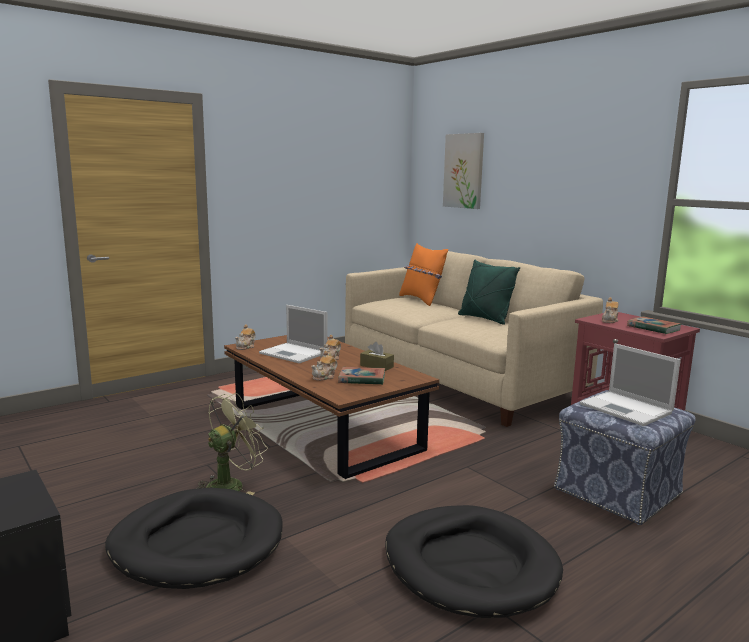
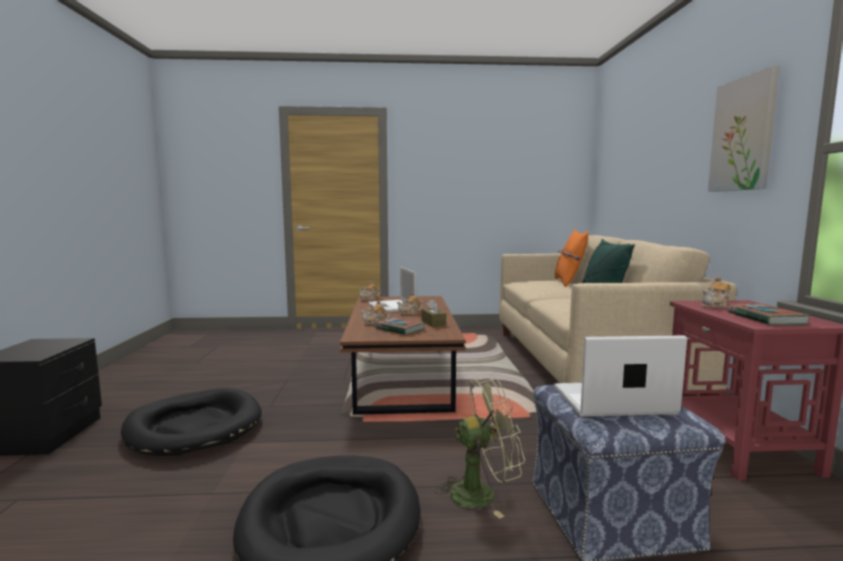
camera: 35 degrees right, 5 degrees down
(231, 485) = (277, 396): green fan -> green fan (482, 493)
(464, 171) = (627, 156): picture -> picture (743, 134)
(627, 409) = (610, 401): laptop -> laptop turned 90 degrees clockwise

